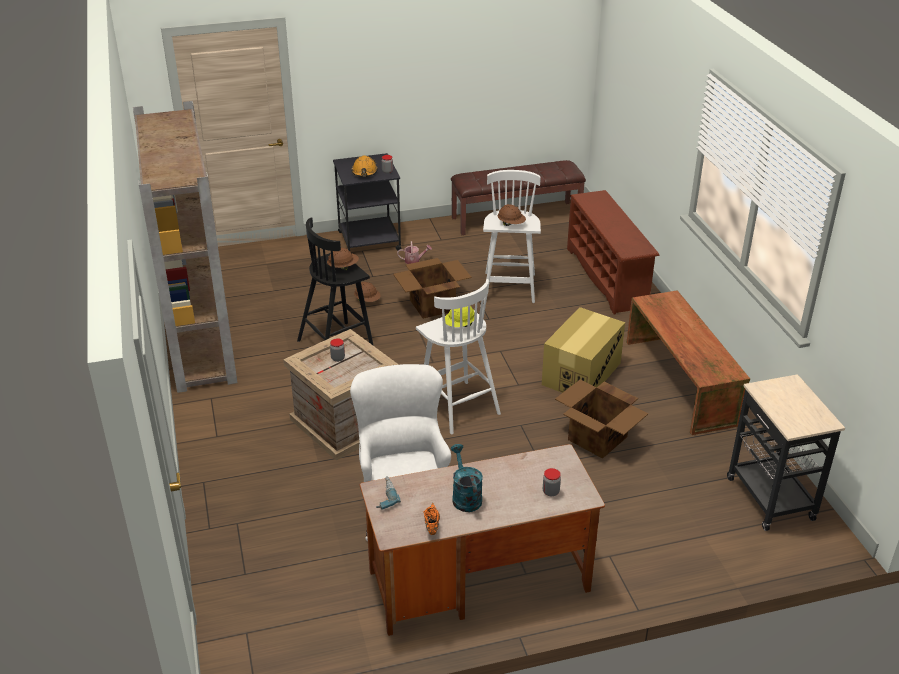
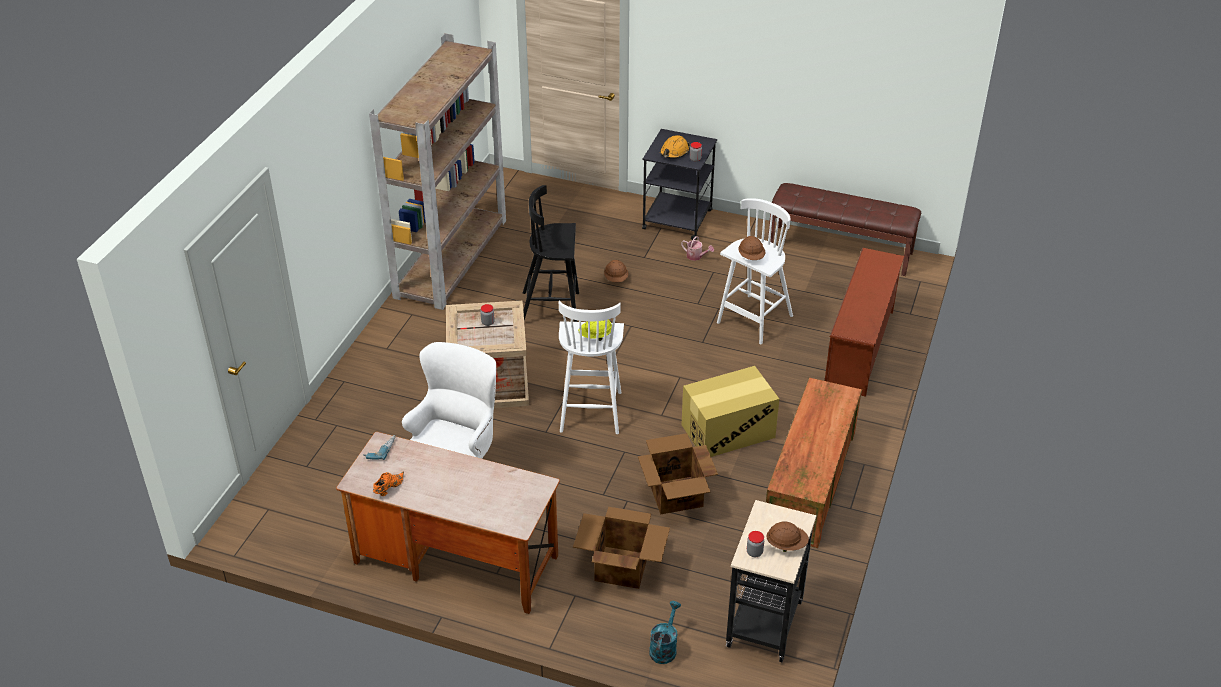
camera: 35 degrees right, 5 degrees up
(343, 267) = (561, 241): brown hard hat -> brown hard hat (786, 544)
(431, 305) = (666, 307): cardboard box -> cardboard box (620, 566)
(465, 496) = (435, 479): turquoise watering can -> turquoise watering can (664, 647)
(551, 492) = (499, 508): jar -> jar (754, 552)

